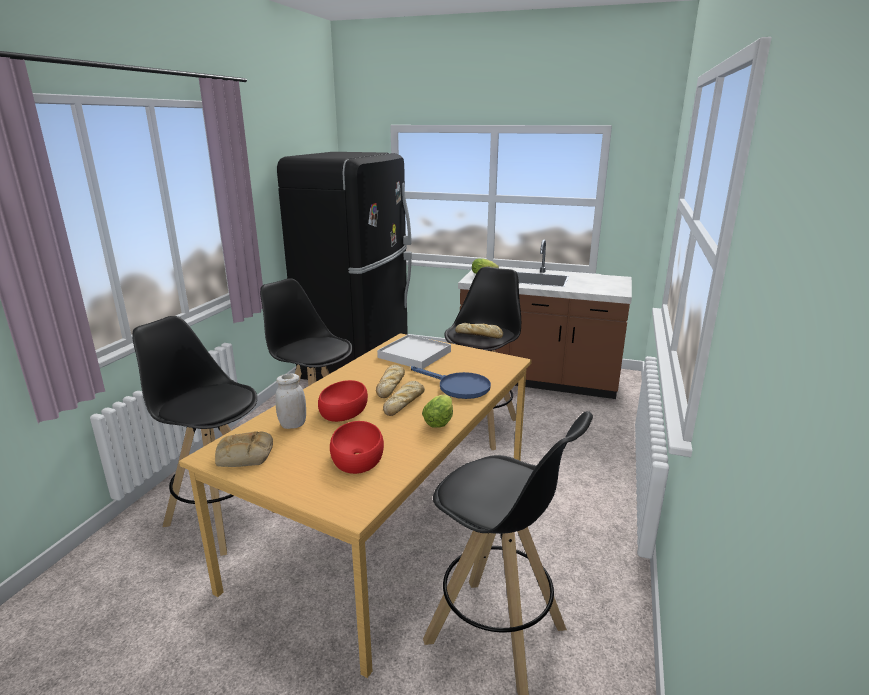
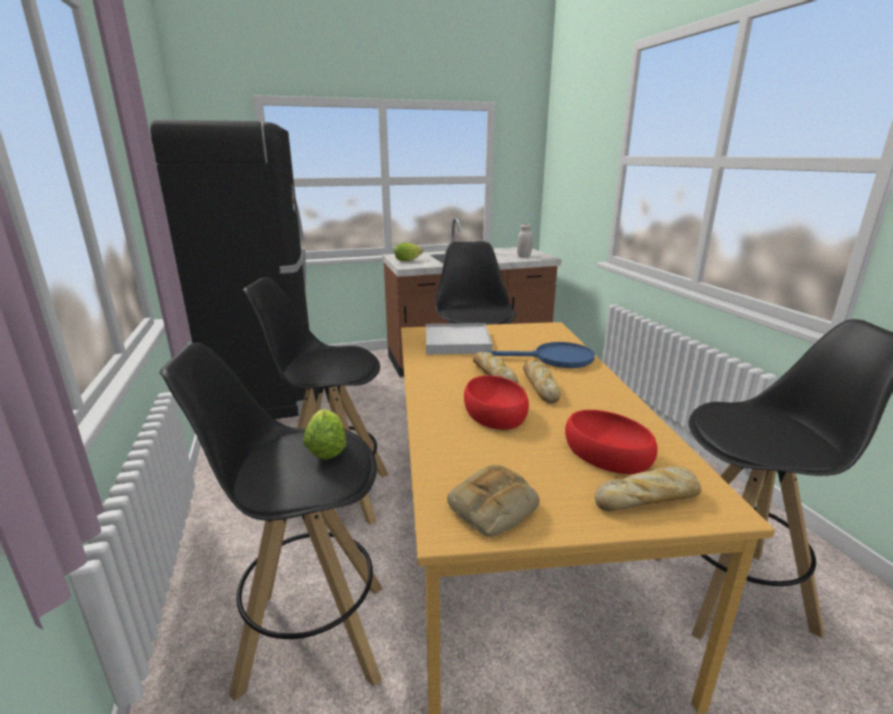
camera: 35 degrees left, 0 degrees up
(293, 425) = (476, 449): white jar -> white jar (524, 257)
(440, 421) = (604, 392): lettuce -> lettuce (326, 448)
(480, 335) = (481, 312): bread -> bread (649, 497)

